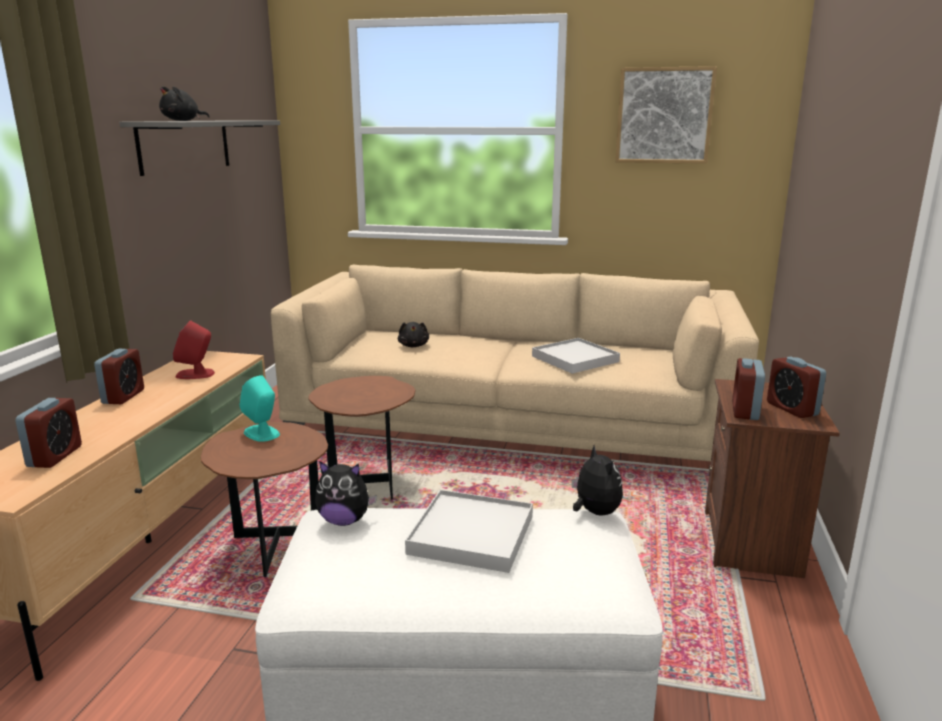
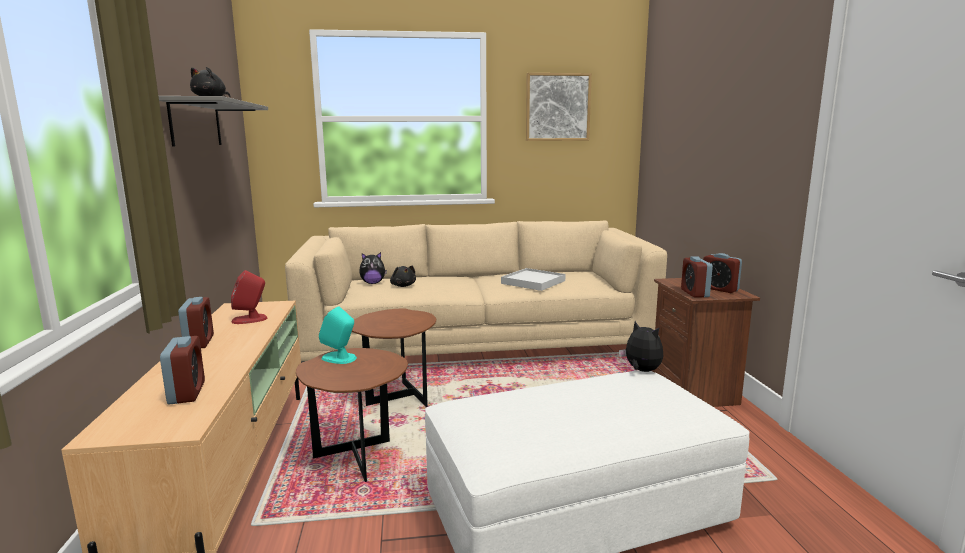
camera: 20 degrees left, 5 degrees down
(344, 520) = (474, 405): plush toy -> plush toy (373, 283)
(471, 534) = (578, 396): white tray -> none

